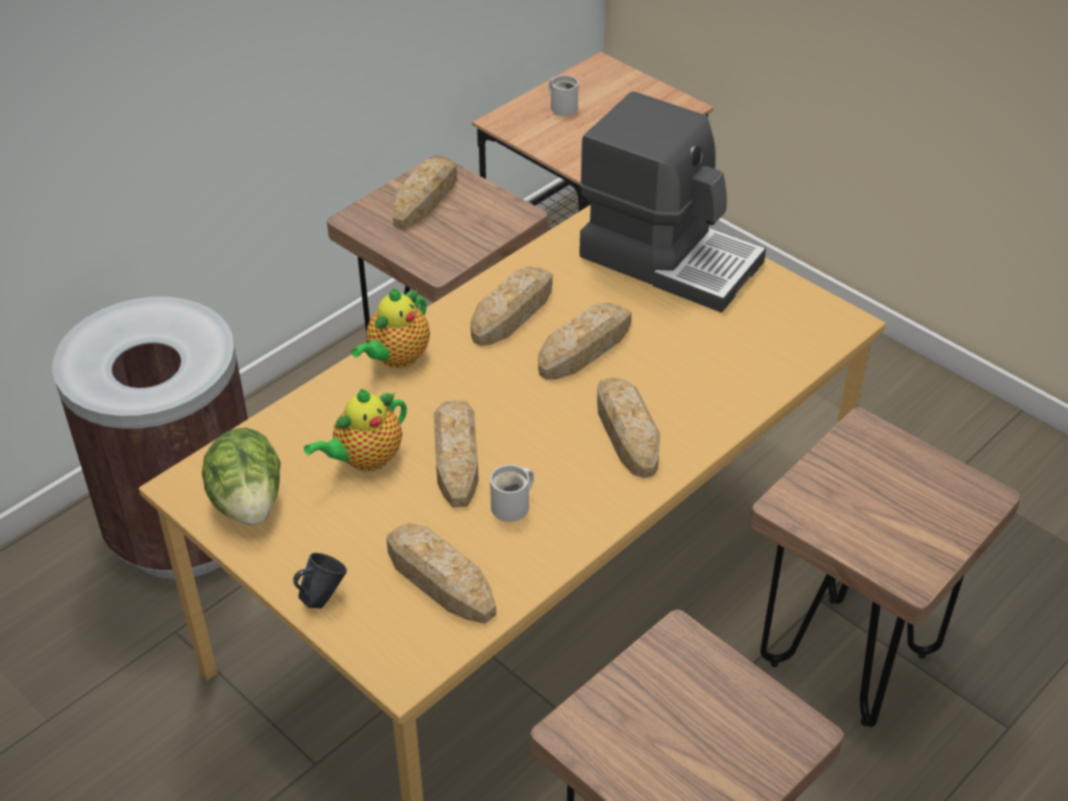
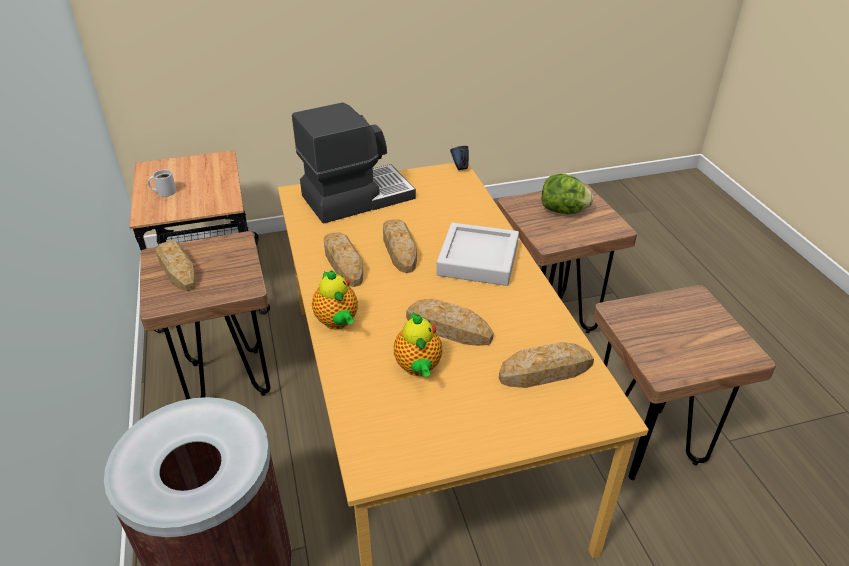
camera: 60 degrees left, 5 degrees down
(248, 503) = (414, 440): lettuce -> lettuce (563, 211)
(322, 597) = (529, 431): blue mug -> blue mug (460, 168)
(514, 506) = (505, 320): white mug -> none
(627, 431) = (478, 260): bread -> grey tray

